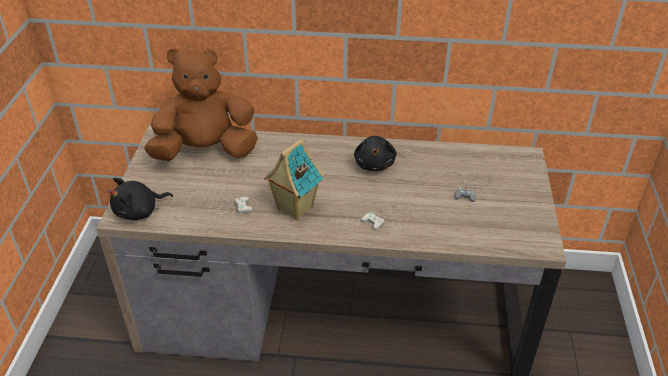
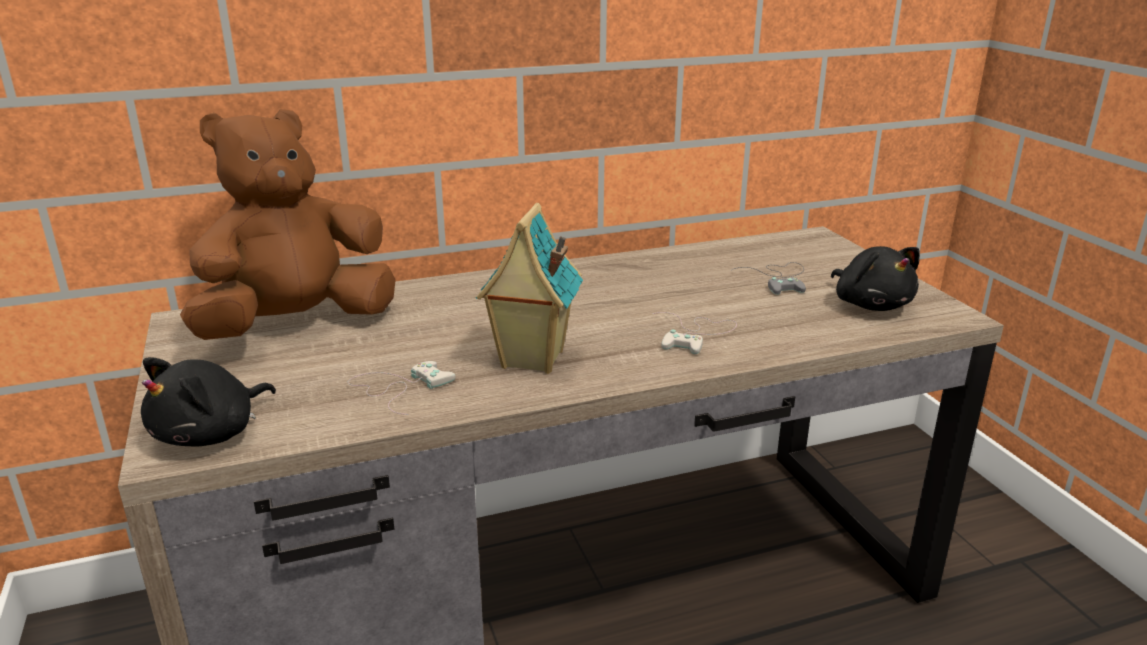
camera: 25 degrees left, 15 degrees down
(375, 164) = (612, 283): black plush toy -> black plush toy (871, 304)

